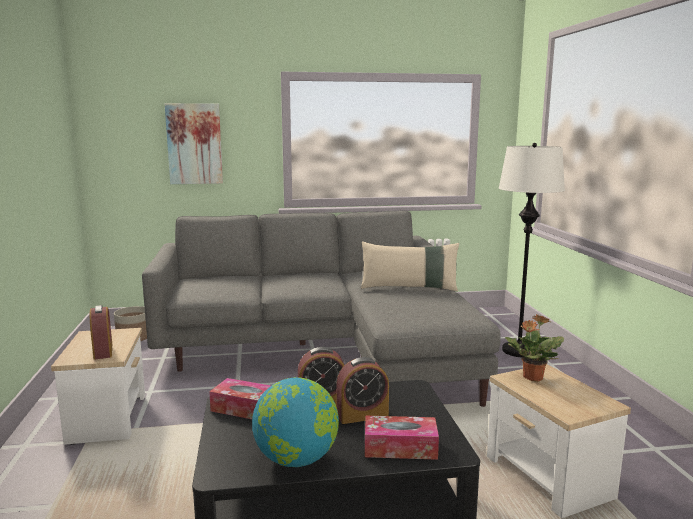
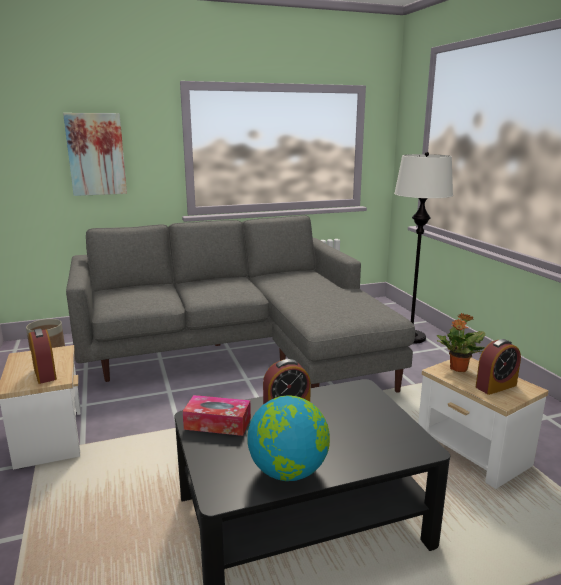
camera: 10 degrees left, 5 degrees up
(362, 415) = (328, 419): alarm clock -> alarm clock (496, 386)
(400, 447) = (376, 449): tissue box -> none
(409, 288) = (320, 289): beige pillow -> none

